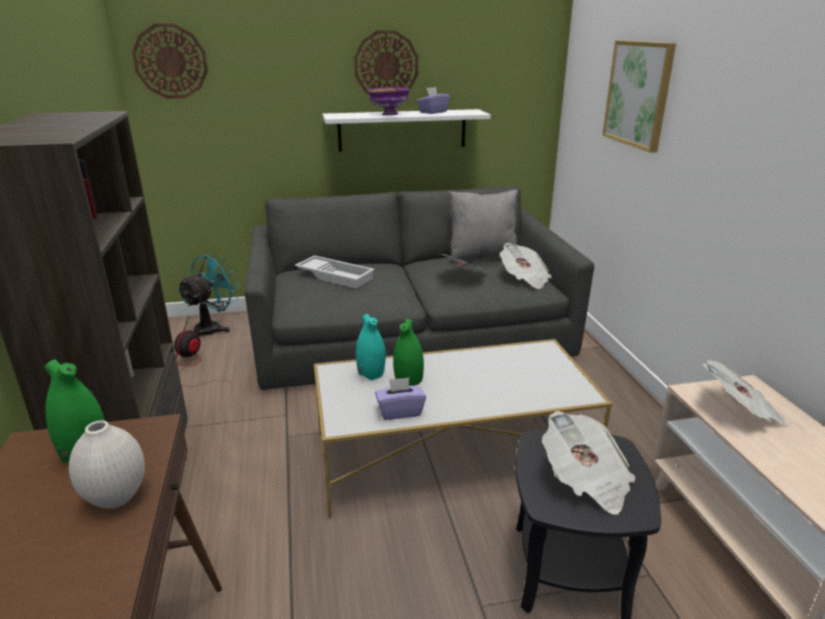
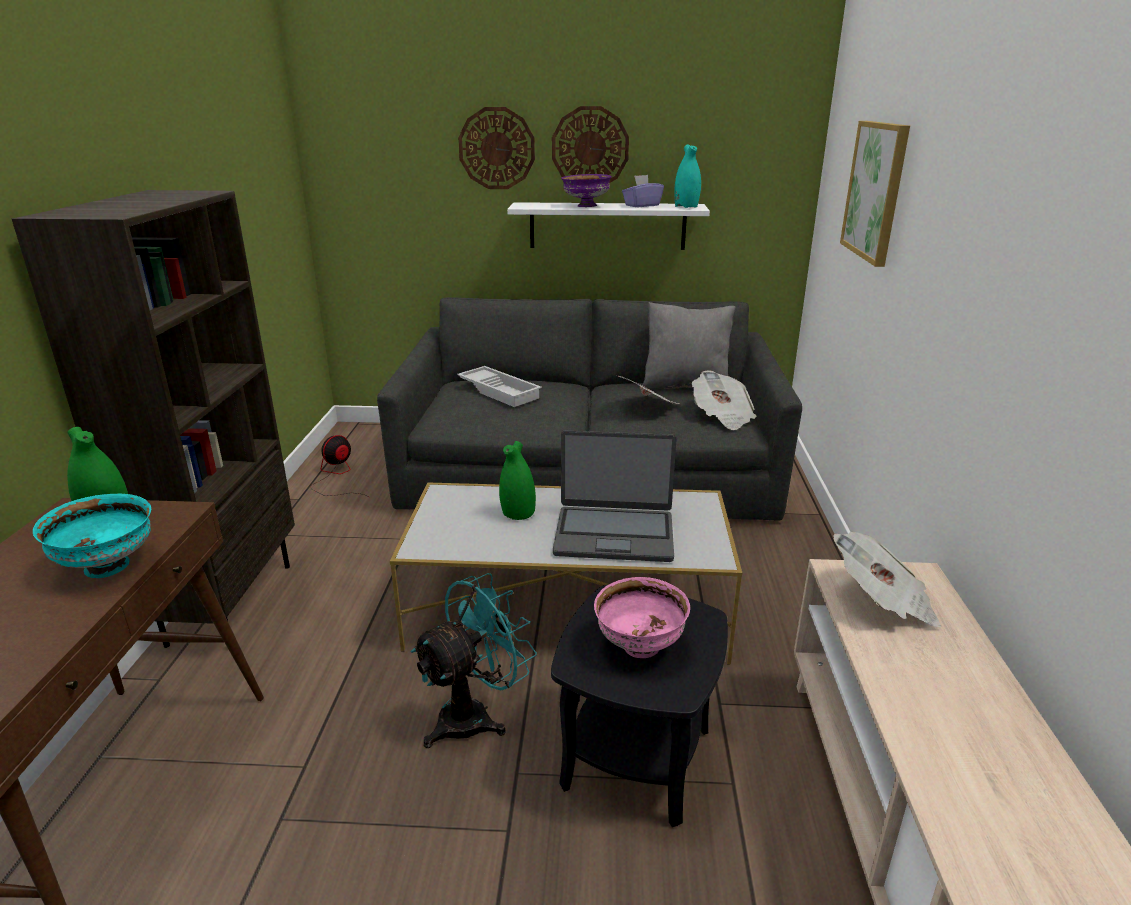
camera: 15 degrees right, 0 degrees up
(117, 497) = (109, 567): white vase -> turquoise bowl
(170, 61) = (350, 139): wall clock -> wall clock (497, 148)
(213, 328) = (377, 438): turquoise fan -> turquoise fan (475, 715)
(371, 374) = (481, 501): turquoise vase -> turquoise vase (686, 207)
(400, 411) = (488, 544): purple tissue box -> none
(497, 387) = (614, 534): none -> laptop
(586, 480) = (640, 647): newspaper -> pink bowl

